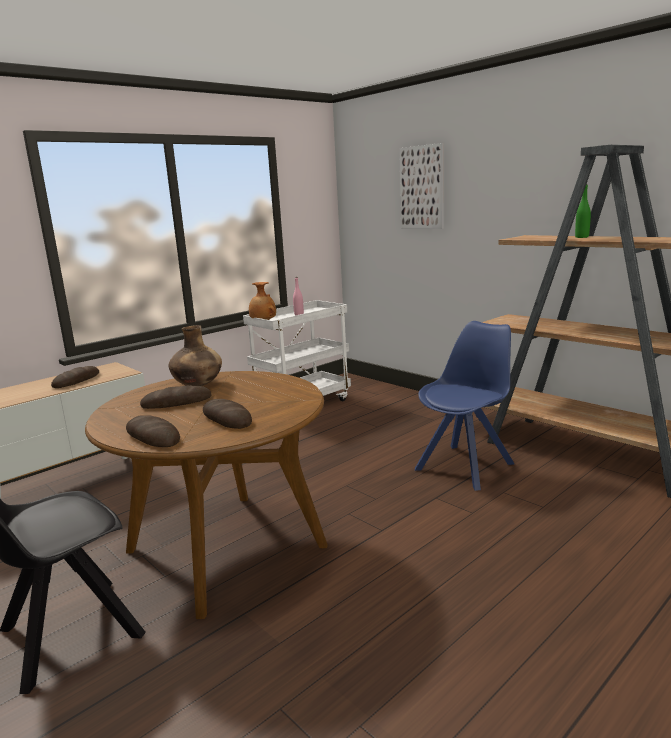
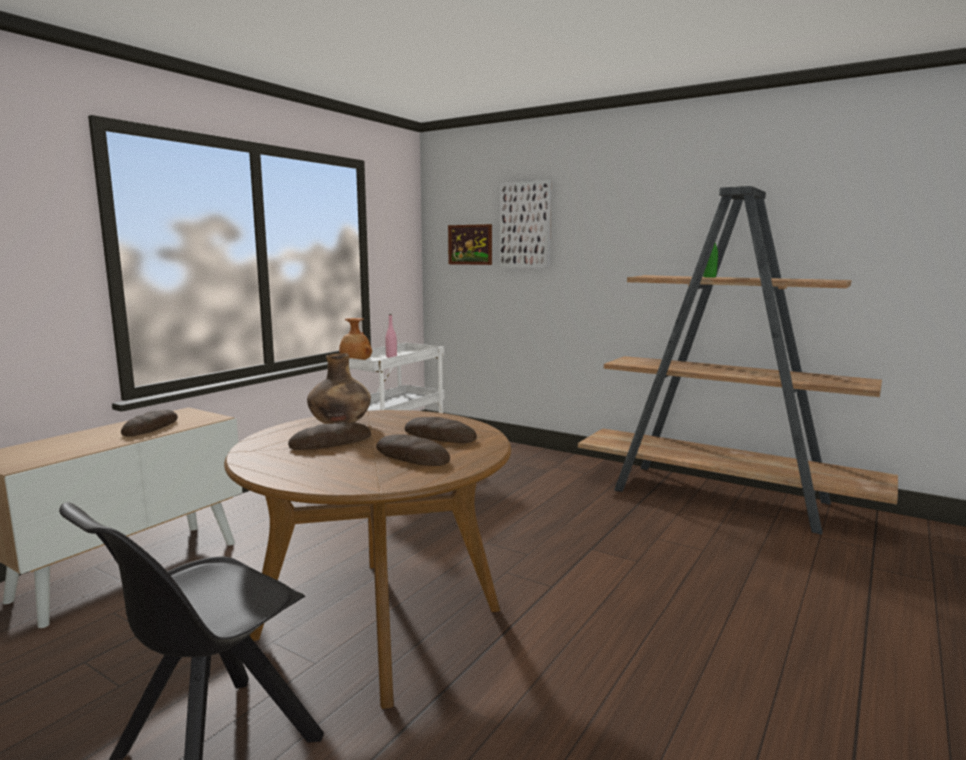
camera: 15 degrees left, 5 degrees down
(153, 437) = (336, 479): bread -> bread (440, 436)
(376, 207) = (470, 244): none -> picture
(466, 465) = (605, 514): blue chair -> none

